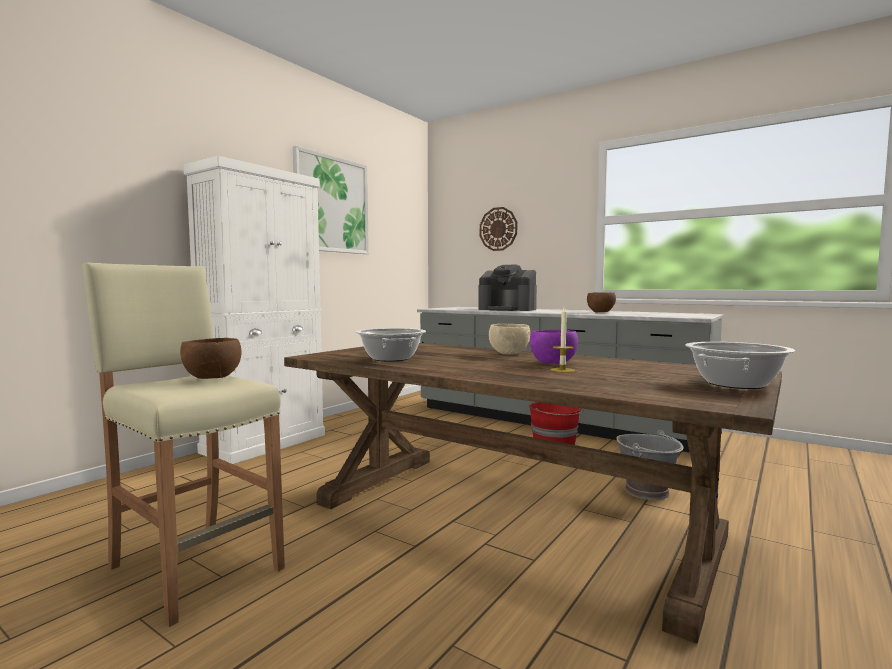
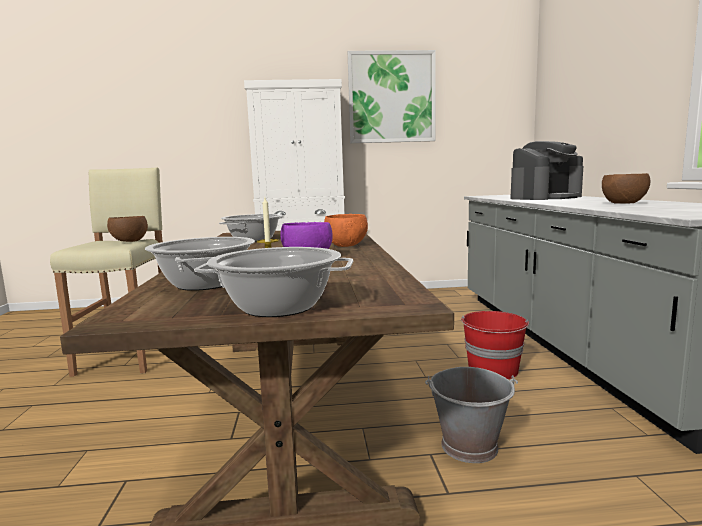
camera: 50 degrees right, 5 degrees up
(498, 229) = (589, 93): wall clock -> none
(508, 309) = (545, 197): coffee machine -> coffee machine turned 105 degrees counterclockwise
(508, 353) = (346, 245): beige bowl -> orange bowl
(619, 385) = (205, 284): none -> cooking pot

